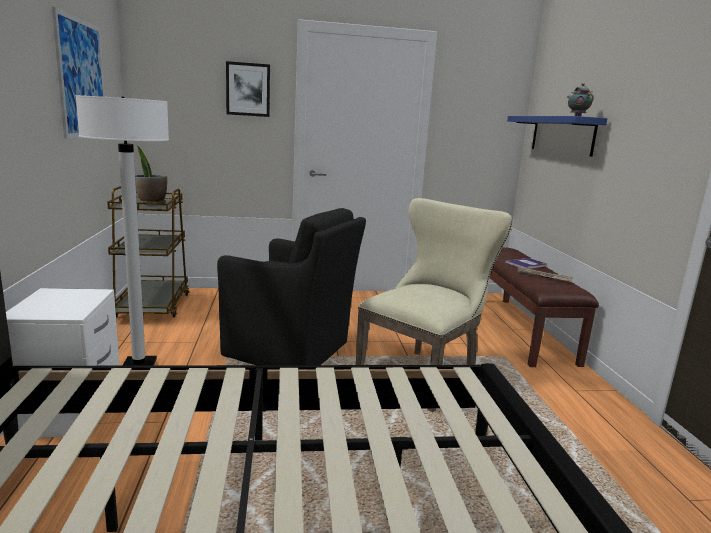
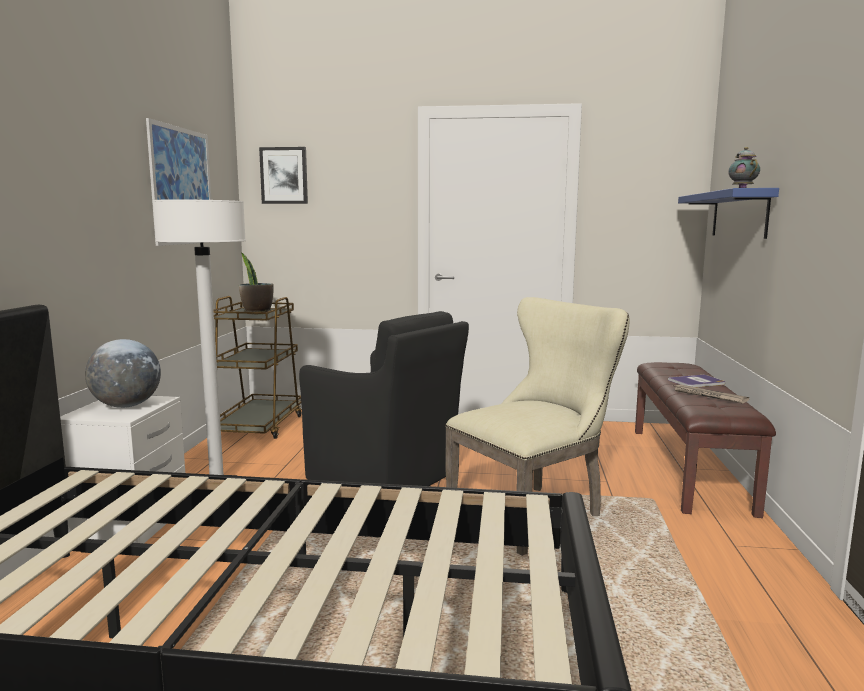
camera: 15 degrees right, 5 degrees down
(66, 301) = (126, 406): none -> globe
(248, 89) = (365, 187): picture -> picture (284, 175)

